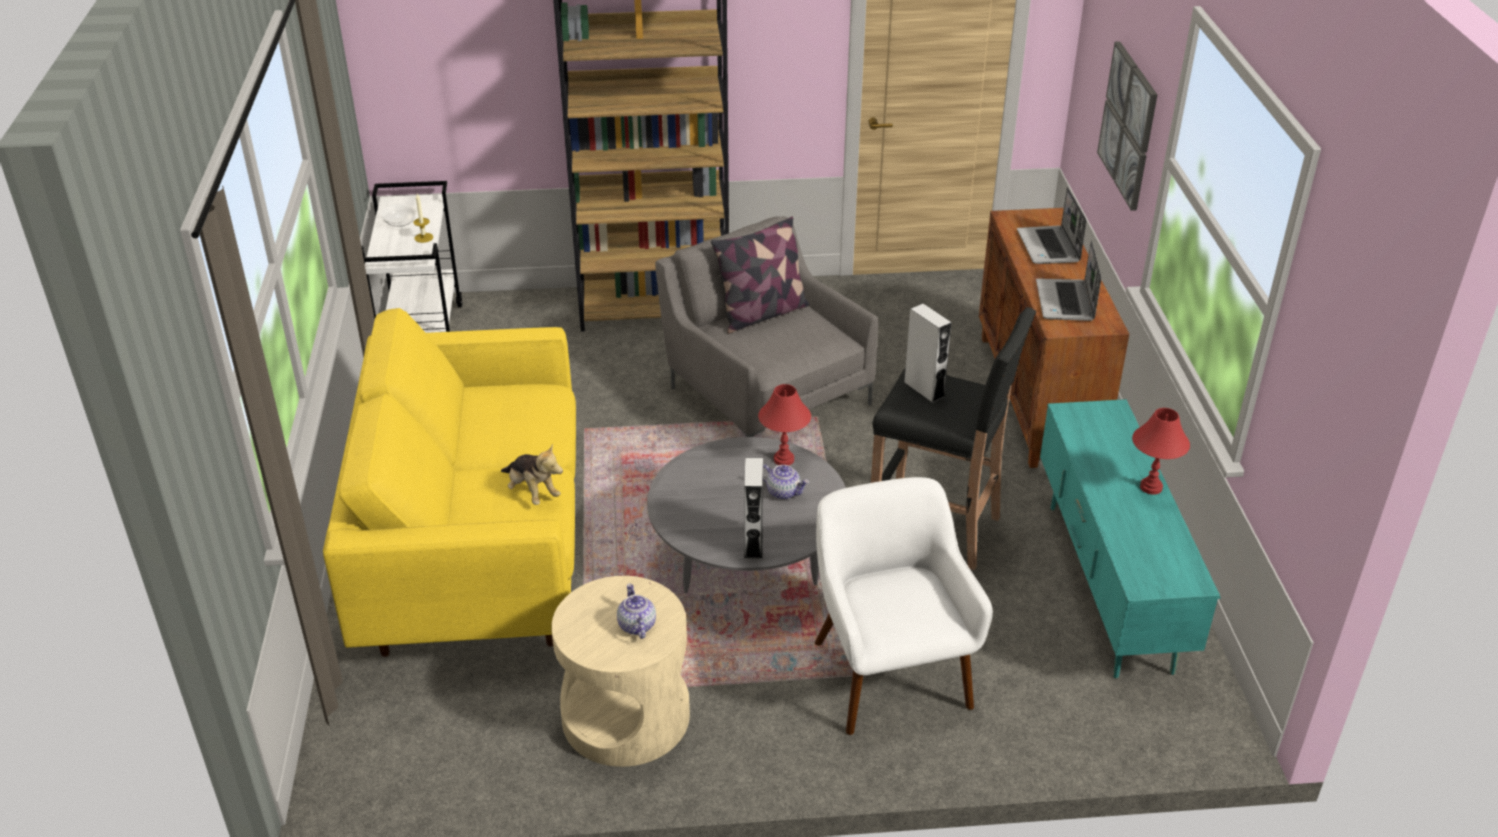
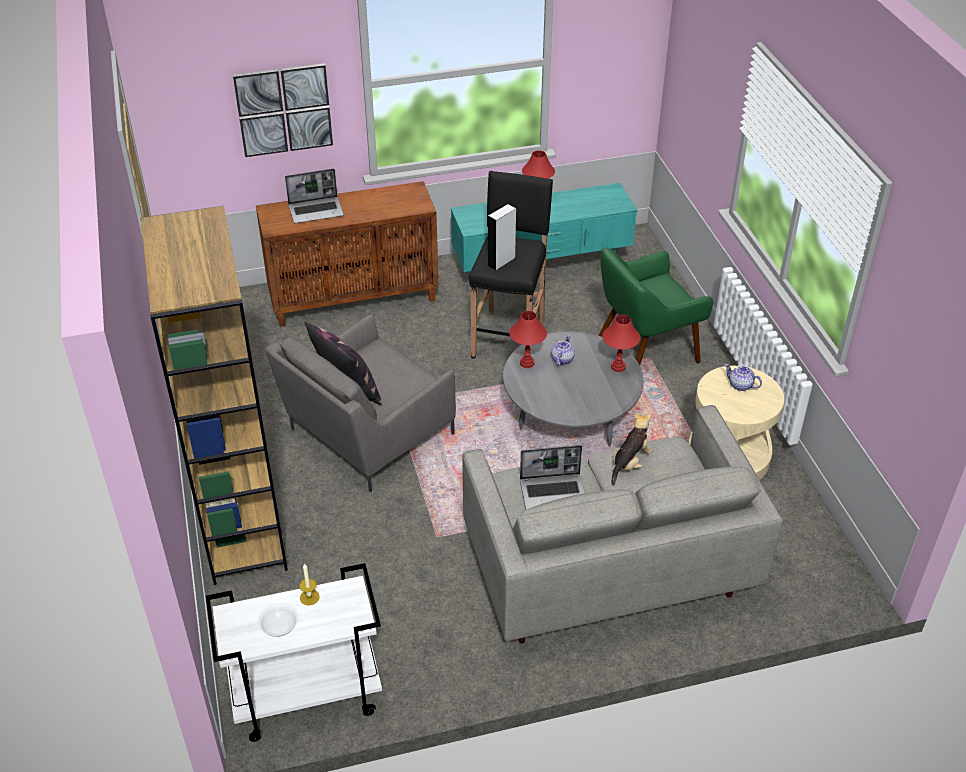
camera: 100 degrees left, 5 degrees up
(476, 552) = (606, 570): yellow sofa -> grey sofa
(636, 625) = (740, 385): teapot -> teapot turned 60 degrees clockwise
(753, 543) = (618, 367): grey speaker -> red table lamp
(889, 673) = (645, 350): white armchair -> green armchair
(1066, 302) = (390, 204): laptop -> laptop (553, 492)

